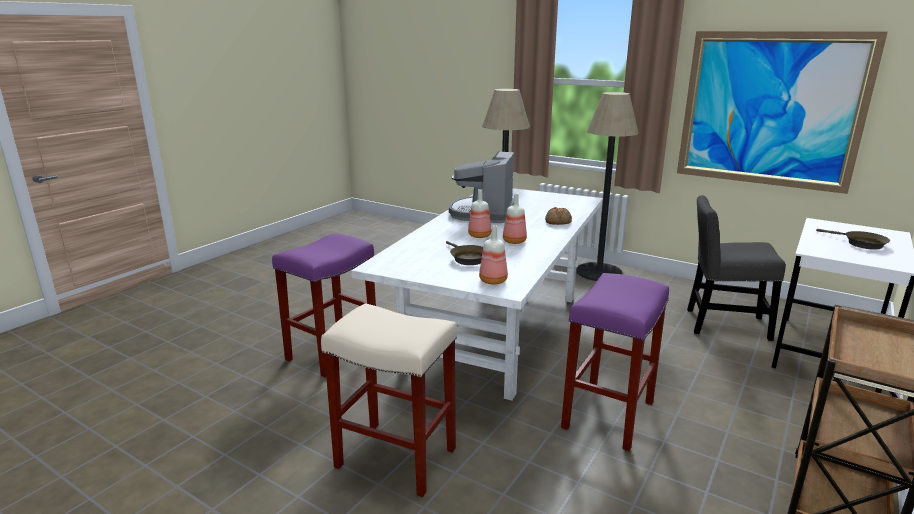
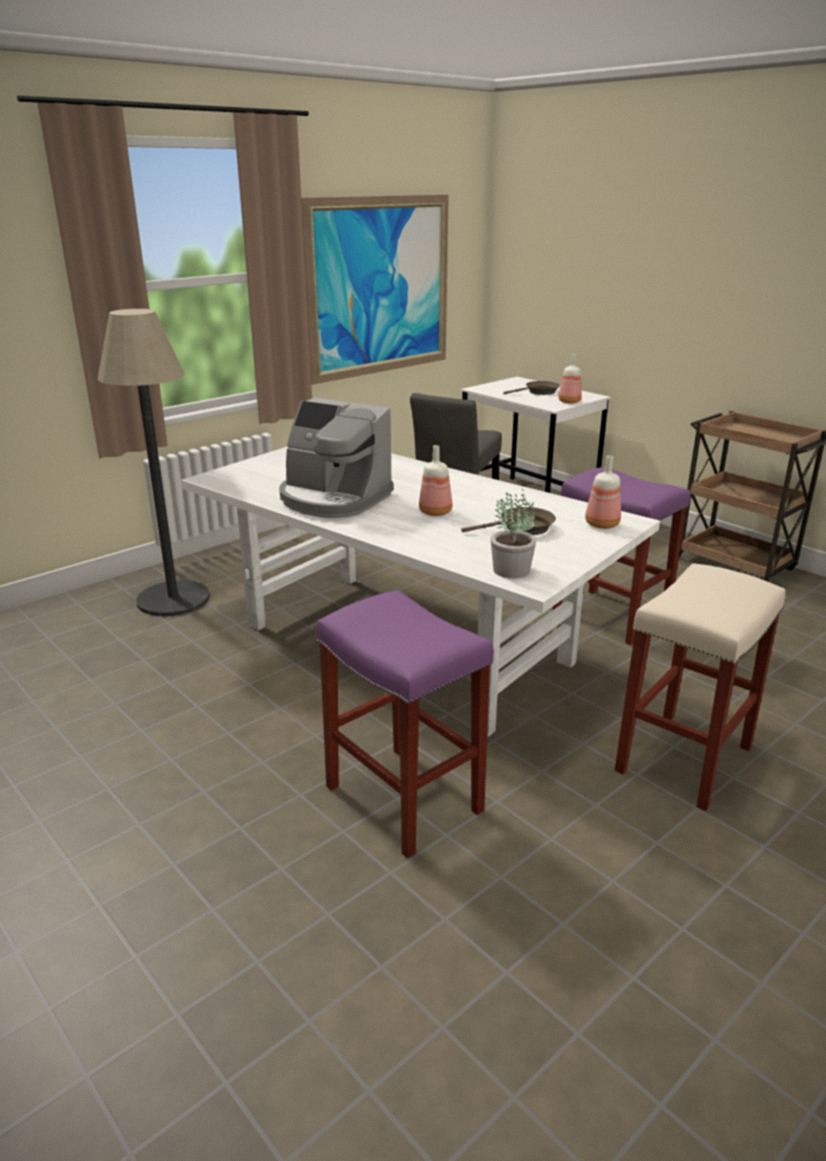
camera: 75 degrees left, 5 degrees up
(394, 259) = (511, 570): none -> potted plant
(513, 241) = (468, 498): bottle -> bottle (569, 402)
(558, 222) = (406, 469): bread -> none
(599, 272) = (283, 546): floor lamp -> none

